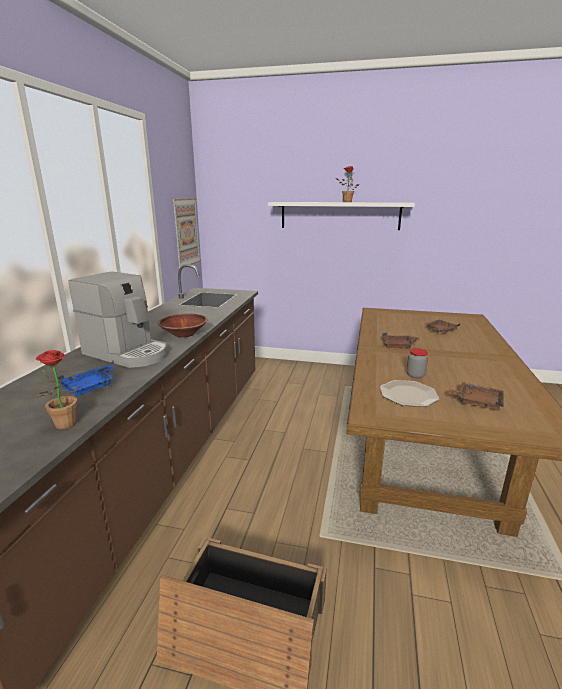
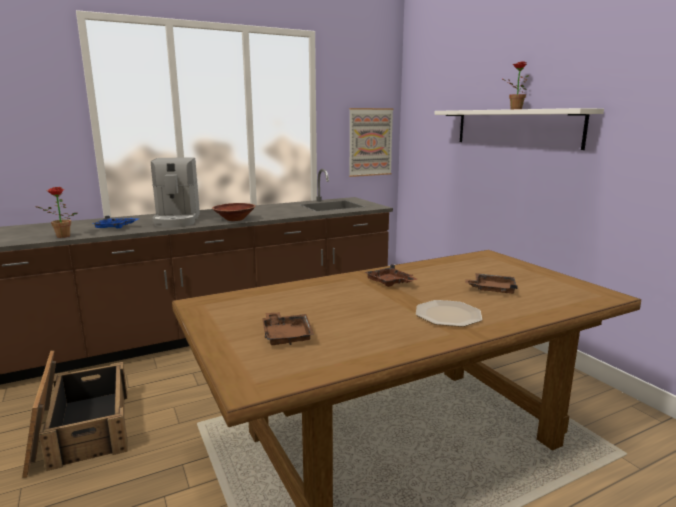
camera: 50 degrees right, 5 degrees down
(408, 394) = (262, 307): plate -> plate (448, 315)
(415, 375) = (316, 302): jar -> none

